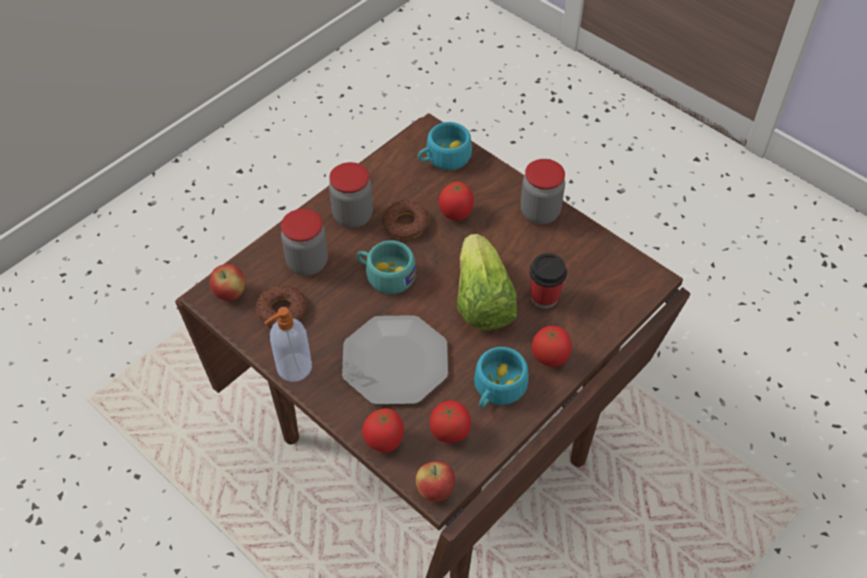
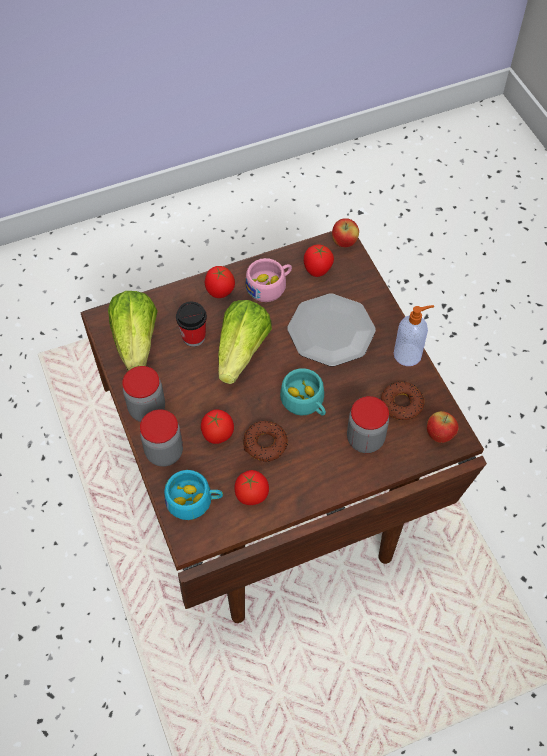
camera: 155 degrees left, 5 degrees up
(353, 216) = (307, 470): jar -> jar (164, 452)
(384, 442) = (363, 281): tomato -> tomato (251, 496)
(497, 390) = (270, 286): turquoise cup -> pink cup
(600, 269) = (136, 342): none -> lettuce

